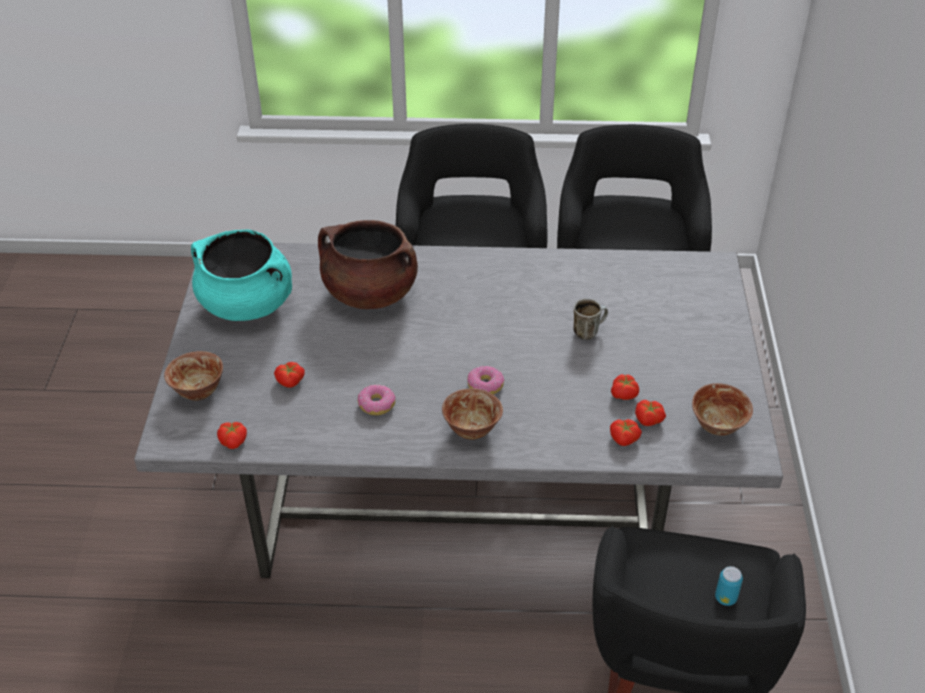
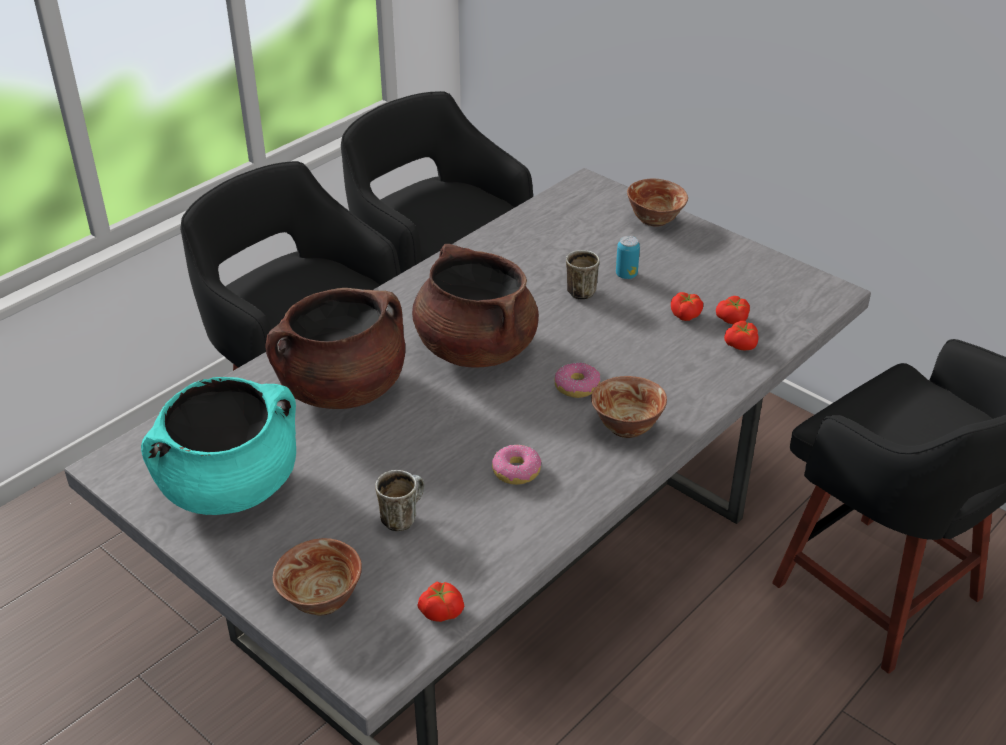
camera: 50 degrees left, 5 degrees down
(290, 382) = (402, 517): tomato -> mug
(470, 321) = (475, 348): none -> brown cooking pot
(718, 426) = (780, 289): bowl -> bowl (654, 220)
(725, 598) = (942, 413): can -> can (626, 275)

